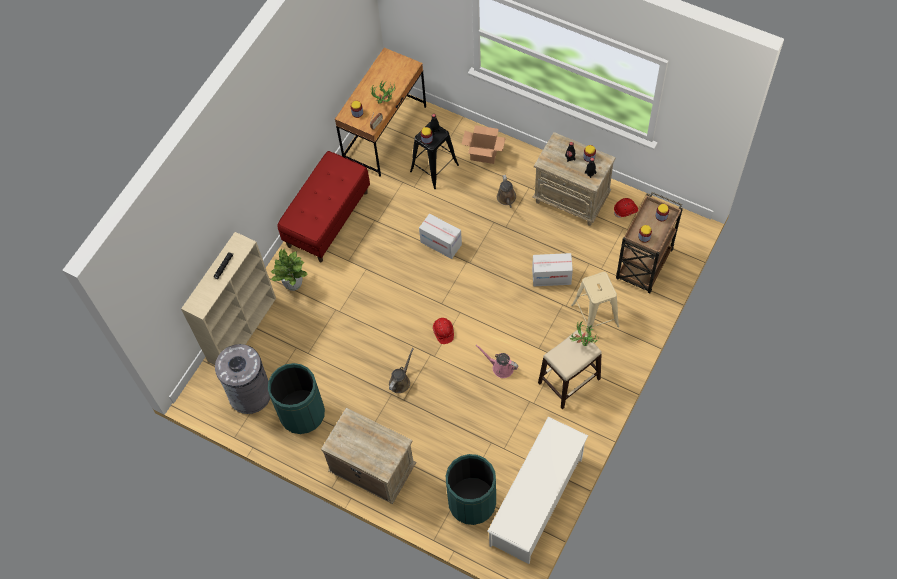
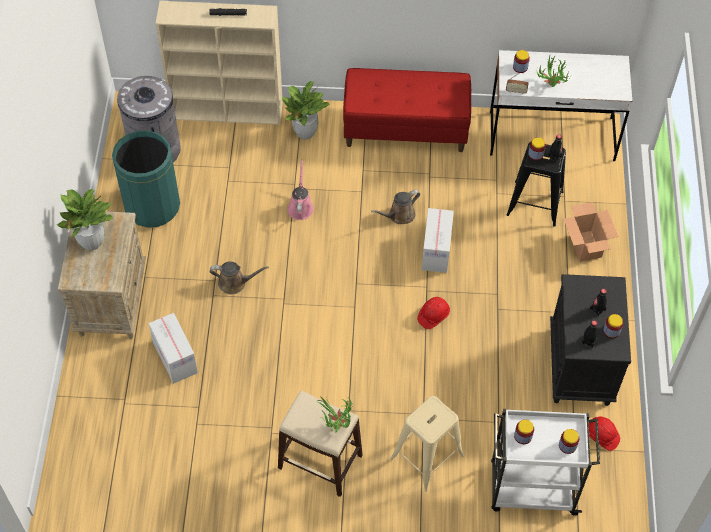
camera: 60 degrees right, 5 degrees down
(358, 446) = (91, 242): none -> potted plant
(385, 133) = (552, 136): brown desk -> white desk
(443, 332) = (319, 300): red hard hat -> red hard hat (433, 315)
(472, 502) = (113, 416): green trash can -> none
(500, 367) = (302, 378): pink watering can -> pink watering can (300, 206)
(506, 199) = (538, 295): brown watering can -> brown watering can (399, 215)
(537, 502) = (142, 487): white shoe rack -> none
(551, 277) = (455, 386): cardboard box -> cardboard box (175, 358)
(572, 199) = (580, 367): beige nightstand -> black nightstand
(643, 266) = (531, 488): brown cart -> white cart

